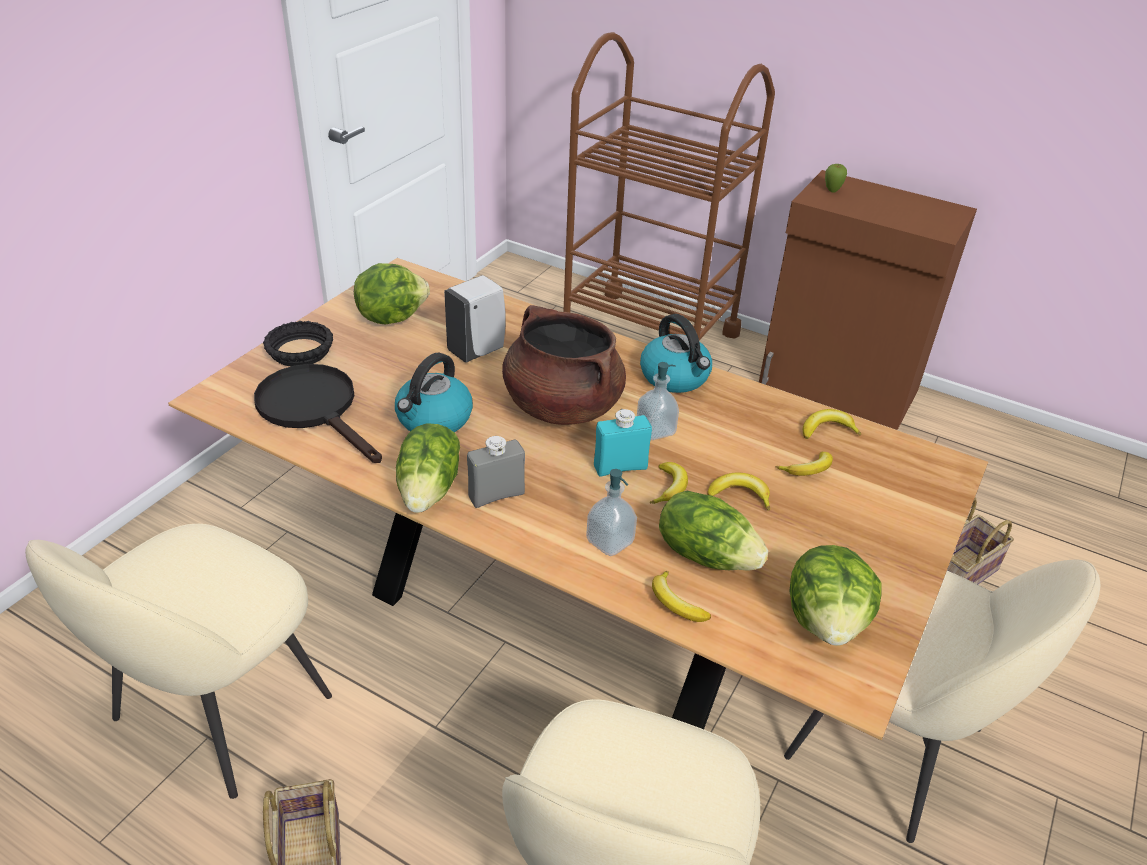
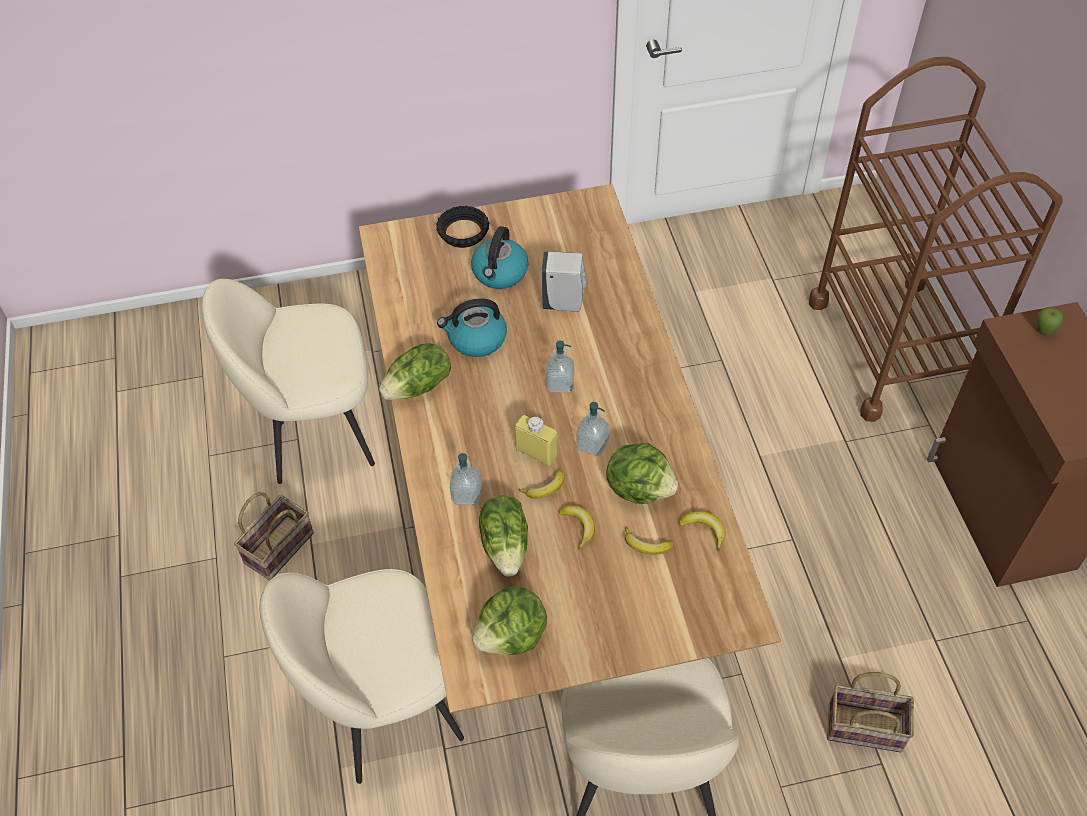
camera: 50 degrees right, 15 degrees up
(315, 409) = (423, 284): black frying pan -> none
(391, 317) = (546, 238): lettuce -> lettuce (639, 488)
(496, 495) = (447, 417): grey bottle -> none
(561, 406) = (560, 384): brown cooking pot -> soap dispenser
(620, 467) = (536, 453): turquoise bottle -> yellow bottle
(675, 377) = (662, 415): kettle -> kettle (500, 273)
(675, 603) = (451, 557): banana -> none

